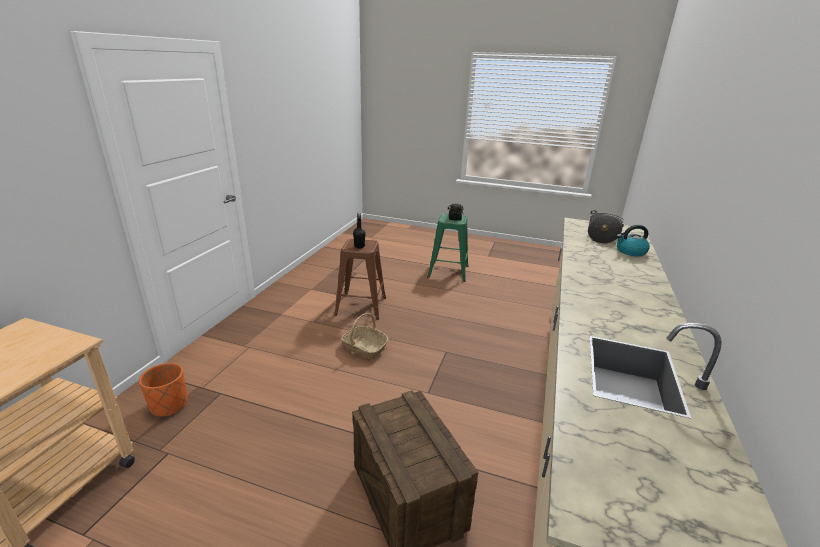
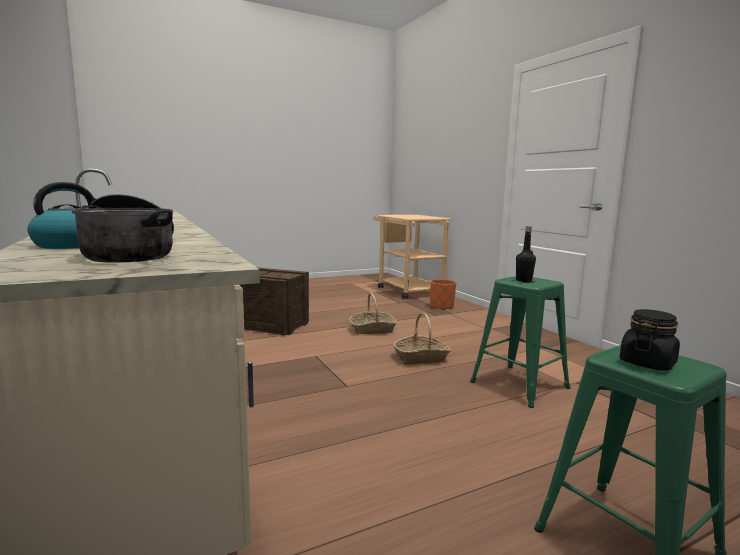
camera: 135 degrees right, 15 degrees down
(325, 404) = (372, 330): none -> basket
(360, 306) = (519, 384): brown stool -> green stool

